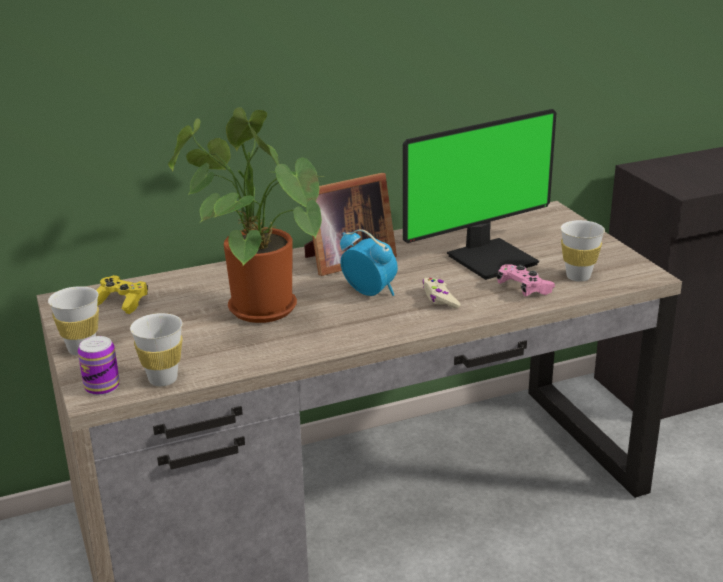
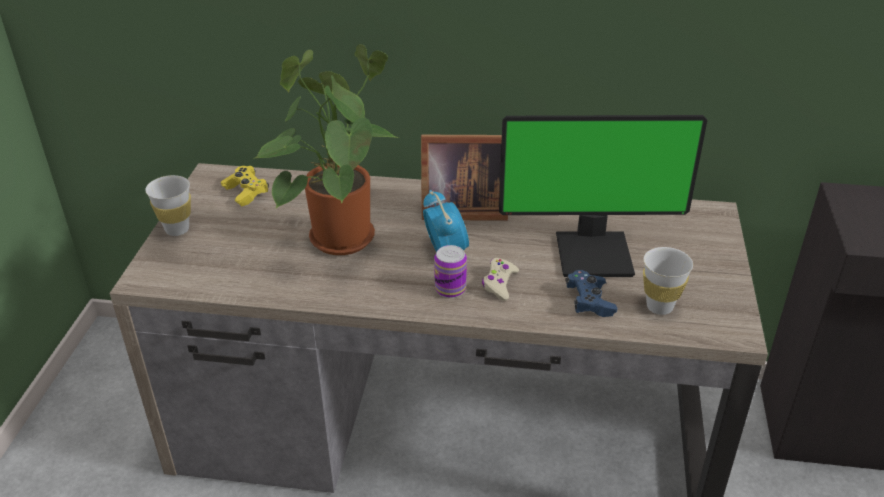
camera: 30 degrees right, 10 degrees up
(102, 387) = (156, 273): can -> can (450, 289)
(163, 379) = (202, 283): white cup -> none
(524, 289) = (589, 302): pink game controller -> blue game controller

